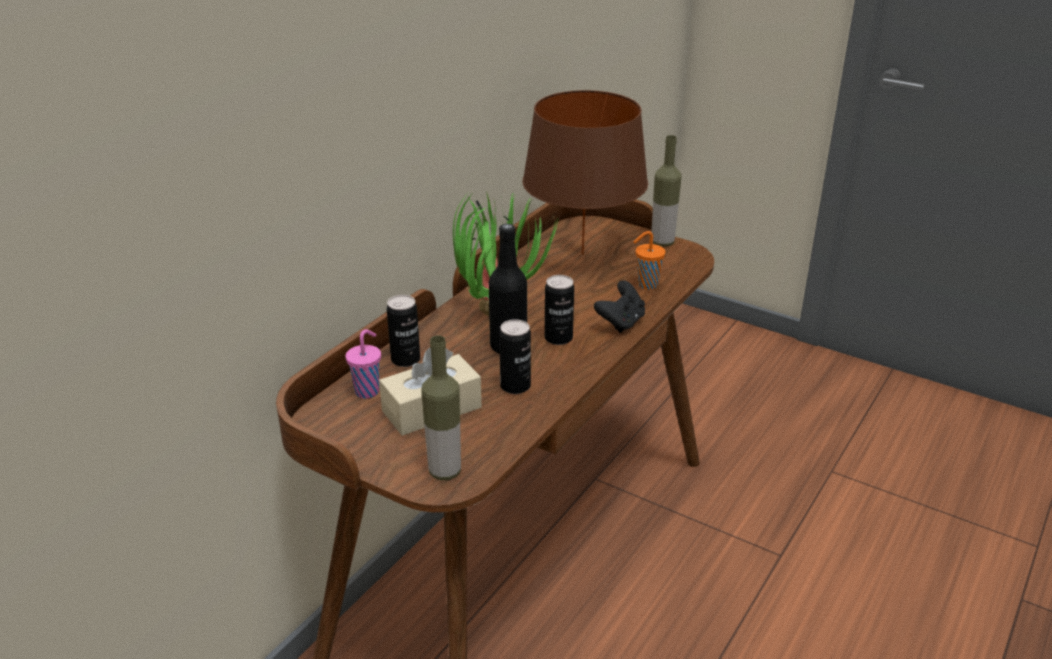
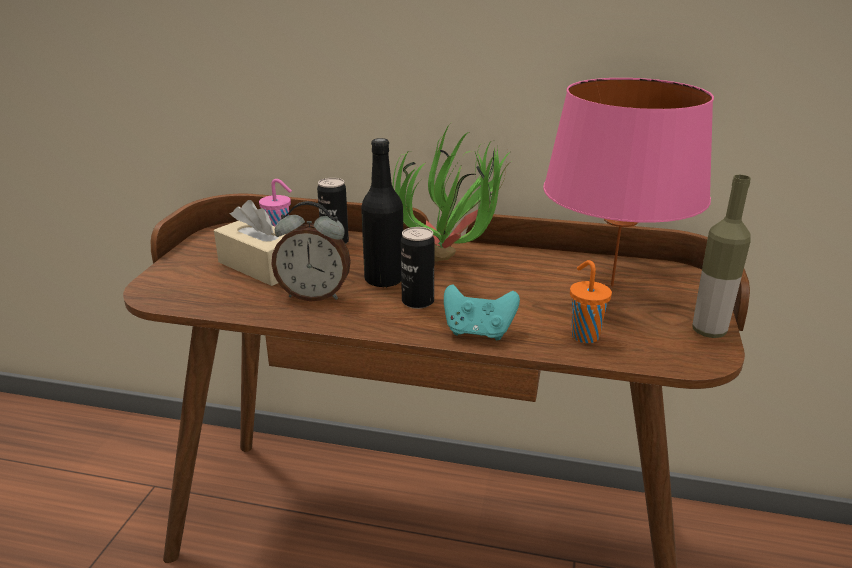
camera: 70 degrees right, 5 degrees down
(445, 471) = (169, 288): bottle -> none
(515, 386) = (314, 295): can -> alarm clock
(583, 254) = (612, 286): brown table lamp -> pink table lamp
(621, 322) = (478, 332): black game controller -> turquoise game controller

